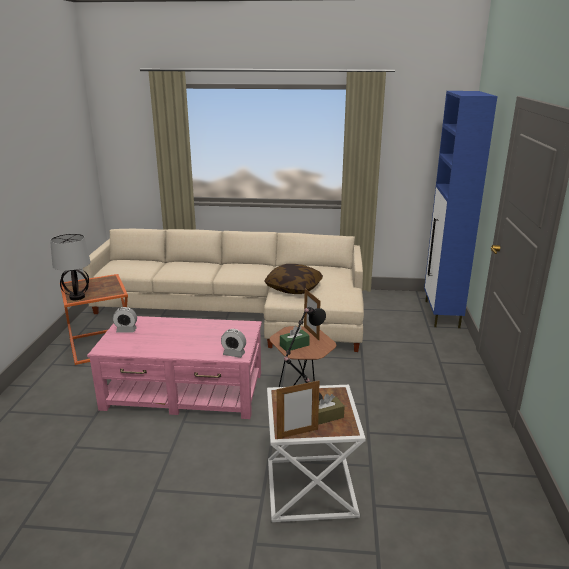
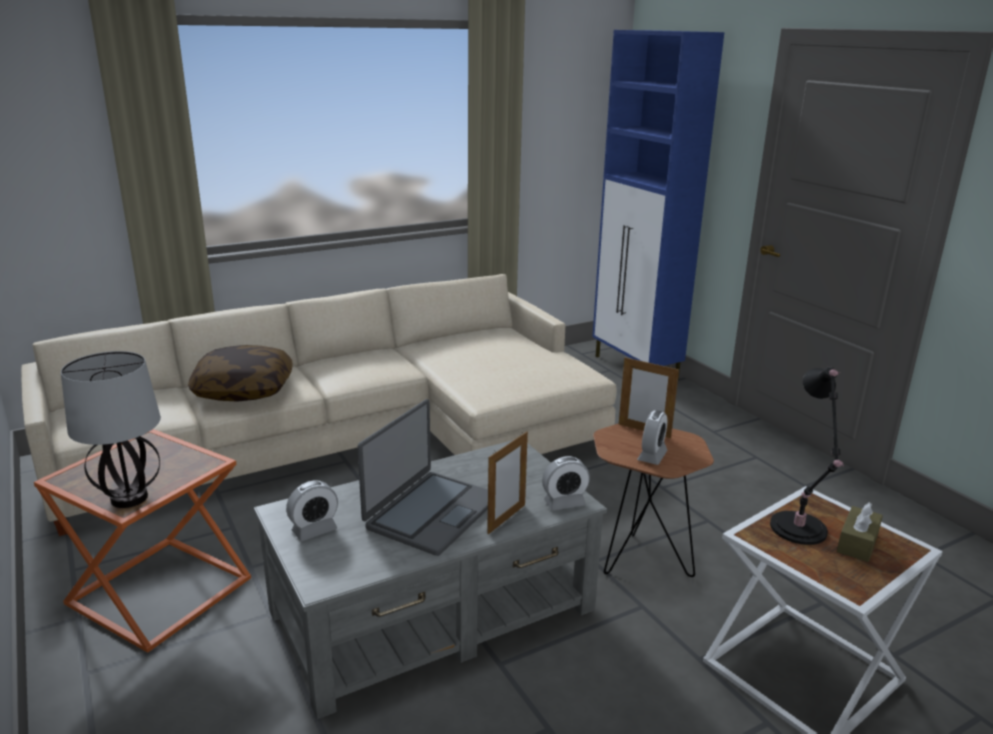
camera: 35 degrees left, 0 degrees up
(175, 339) = (431, 513): none -> laptop
(184, 391) = (435, 611): pink coffee table -> grey coffee table
(293, 288) = (483, 373): pillow -> pillow (244, 389)
(294, 345) = (652, 456): green tissue box -> alarm clock
(297, 434) = (871, 584): picture frame -> picture frame (506, 519)

